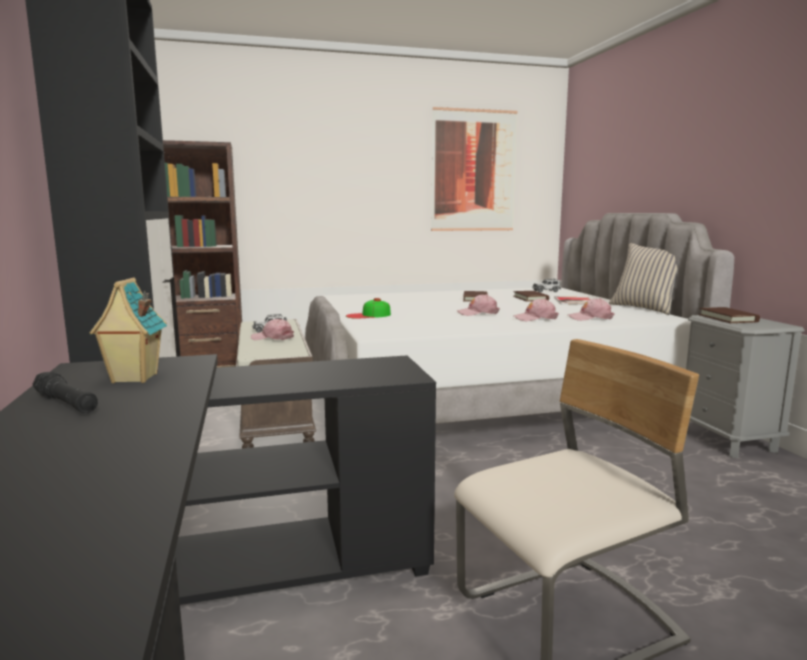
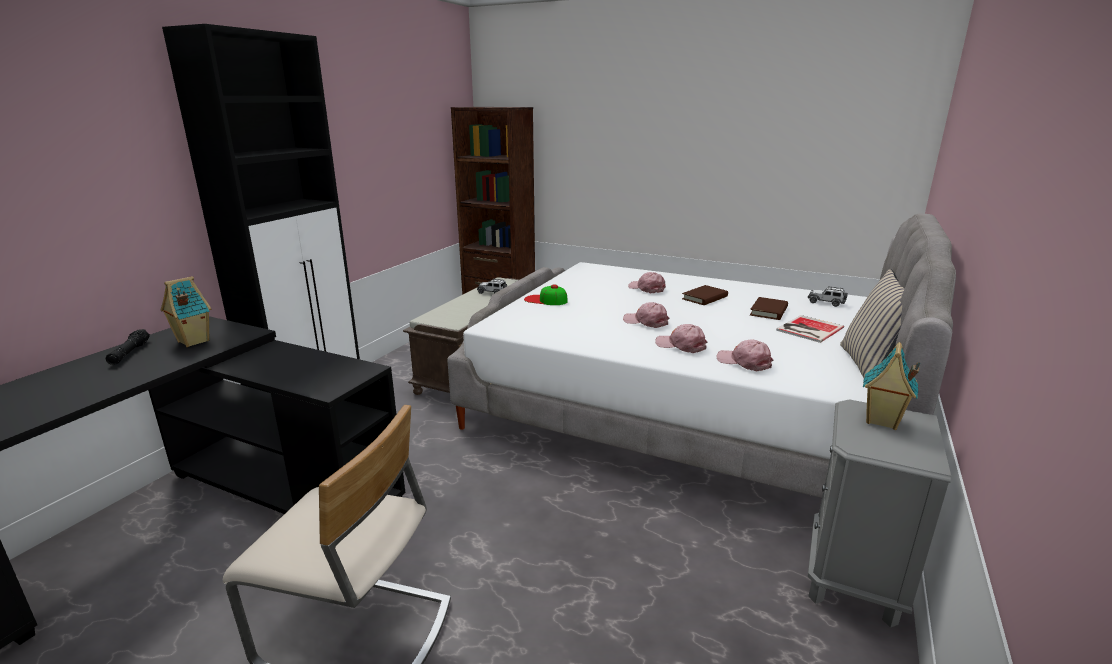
camera: 40 degrees right, 10 degrees up
(273, 337) = (476, 302): pink cap -> pink cap (647, 288)
(473, 170) = (794, 130): picture -> none
(728, 318) = (881, 421): brown book -> toy house

